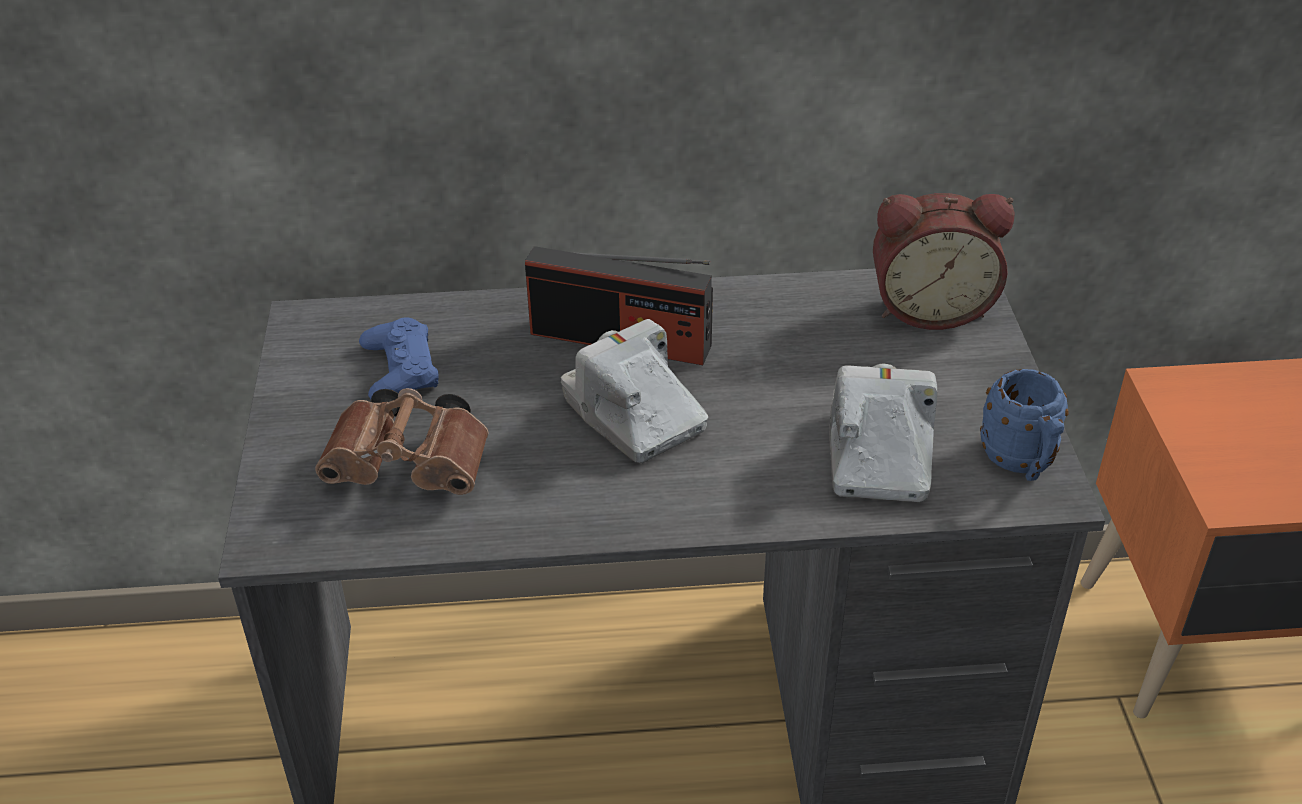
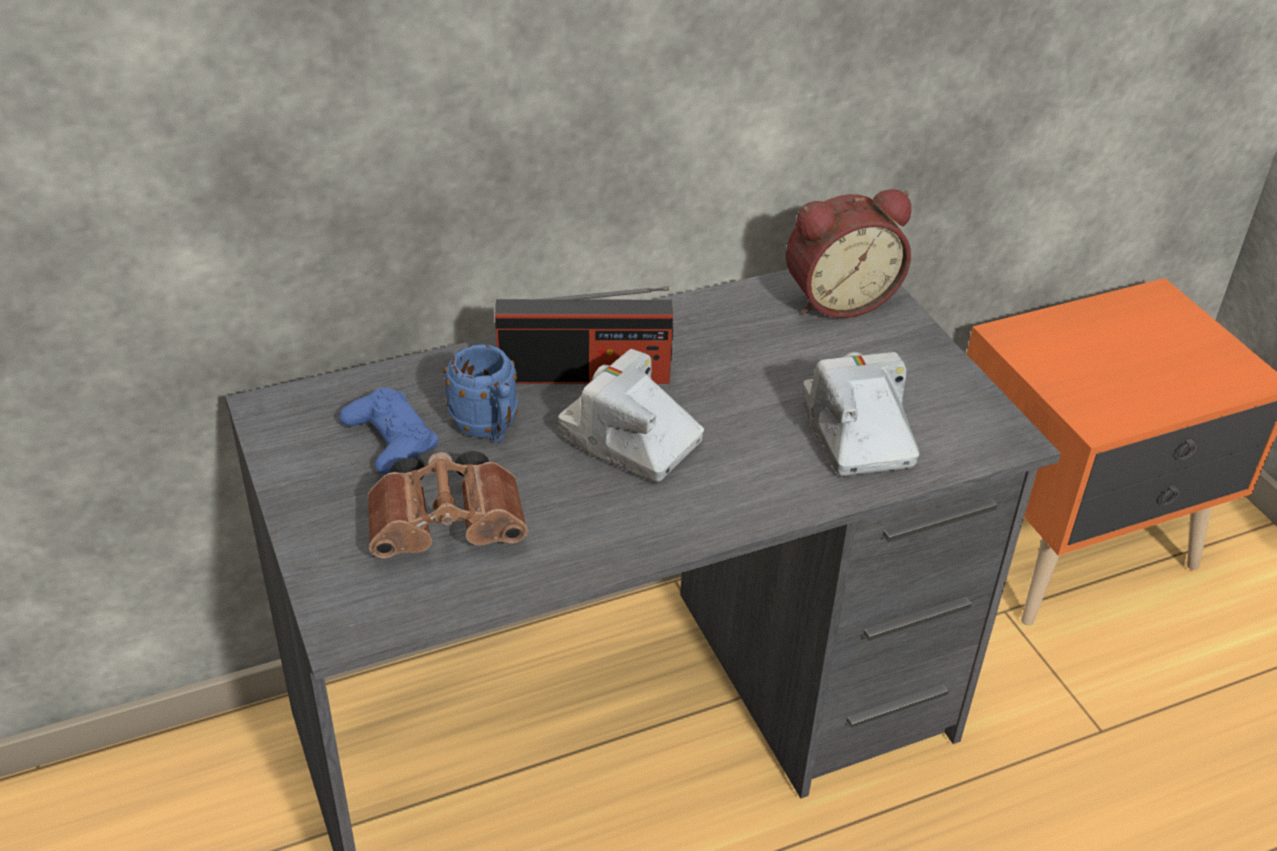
camera: 20 degrees left, 0 degrees up
(1022, 463) = (975, 418): blue mug -> blue mug (489, 429)

